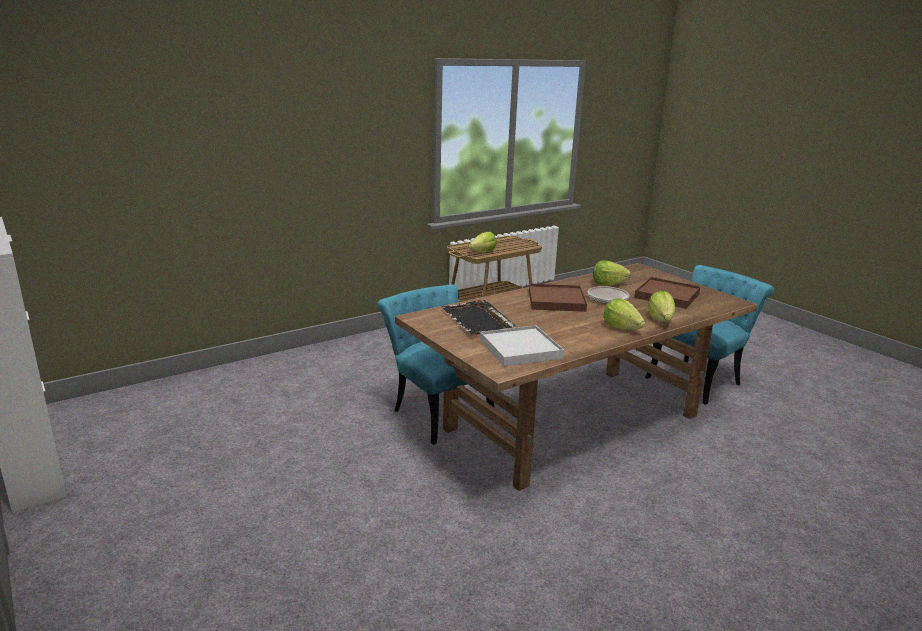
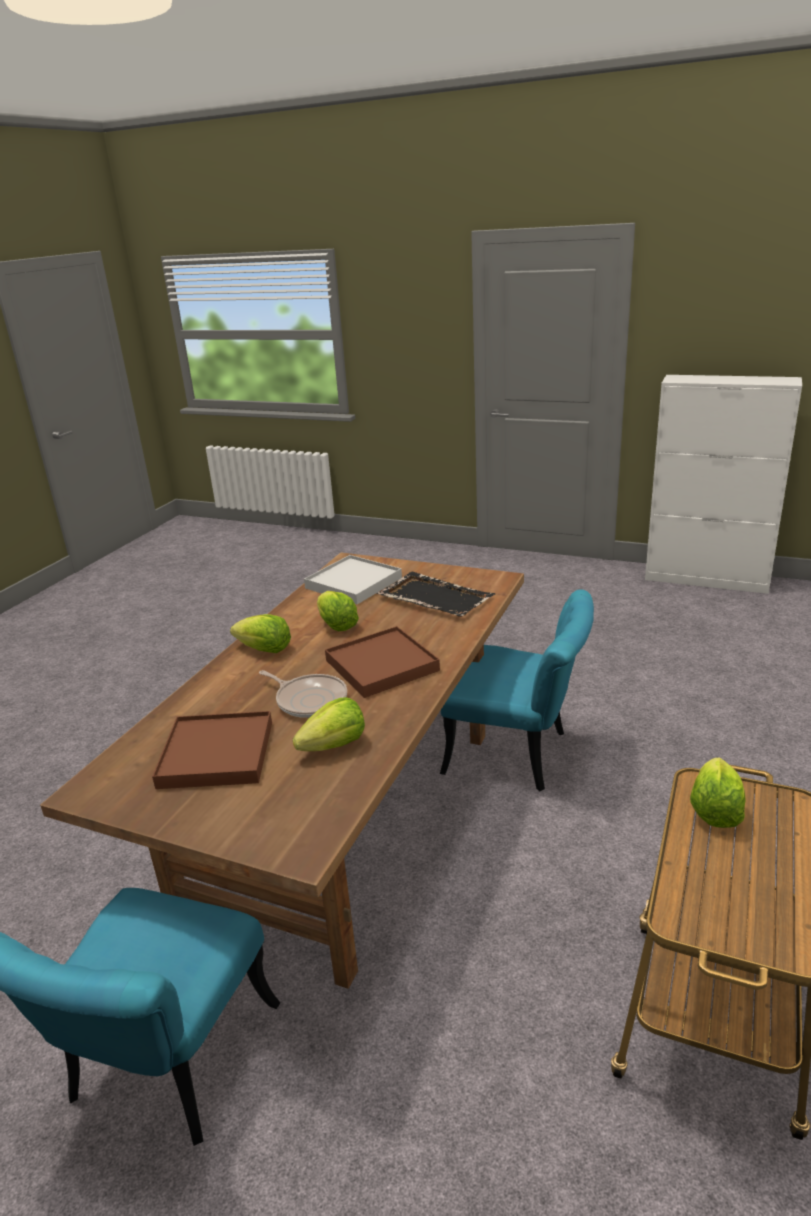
camera: 150 degrees right, 5 degrees up
(661, 320) = (215, 685): lettuce -> lettuce (336, 625)

